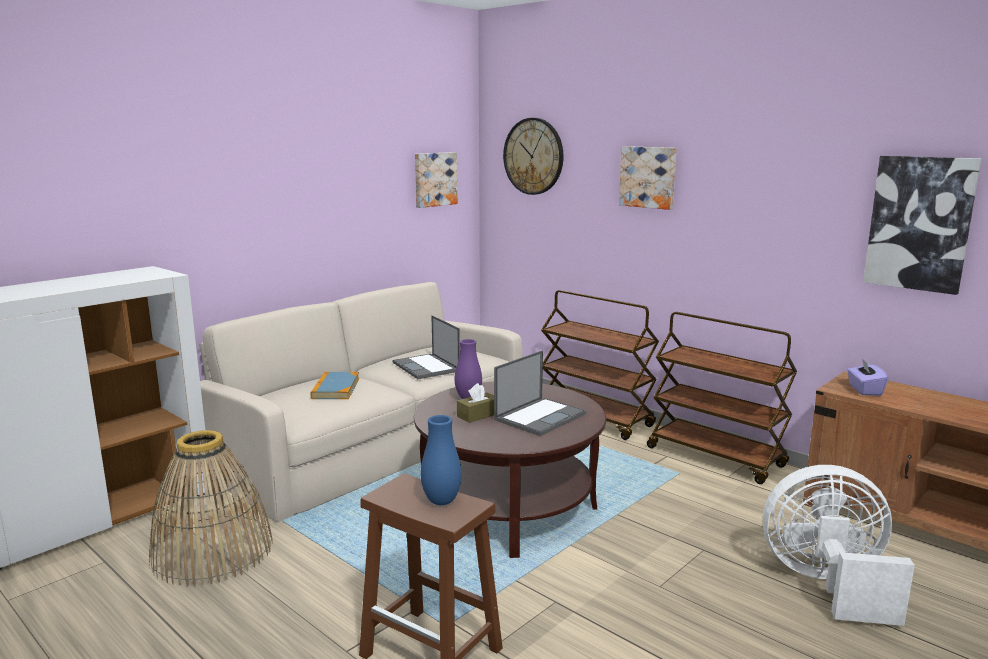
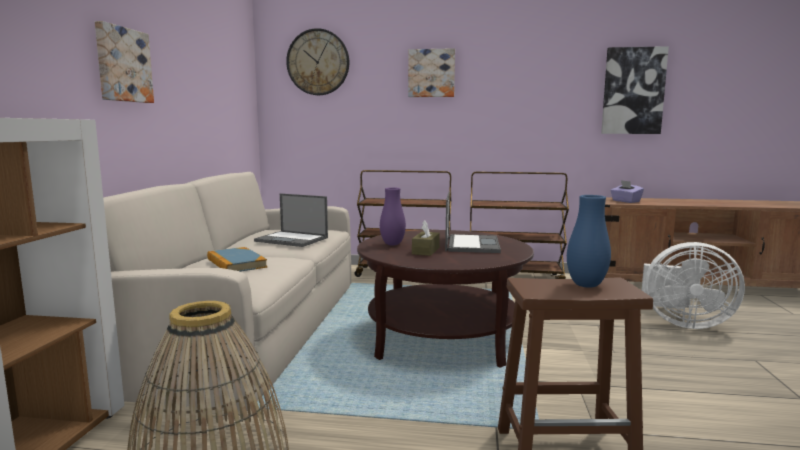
camera: 35 degrees left, 5 degrees down
(434, 179) = (232, 78): picture -> picture (122, 65)
(827, 584) = (682, 323): white fan -> white fan turned 135 degrees counterclockwise

